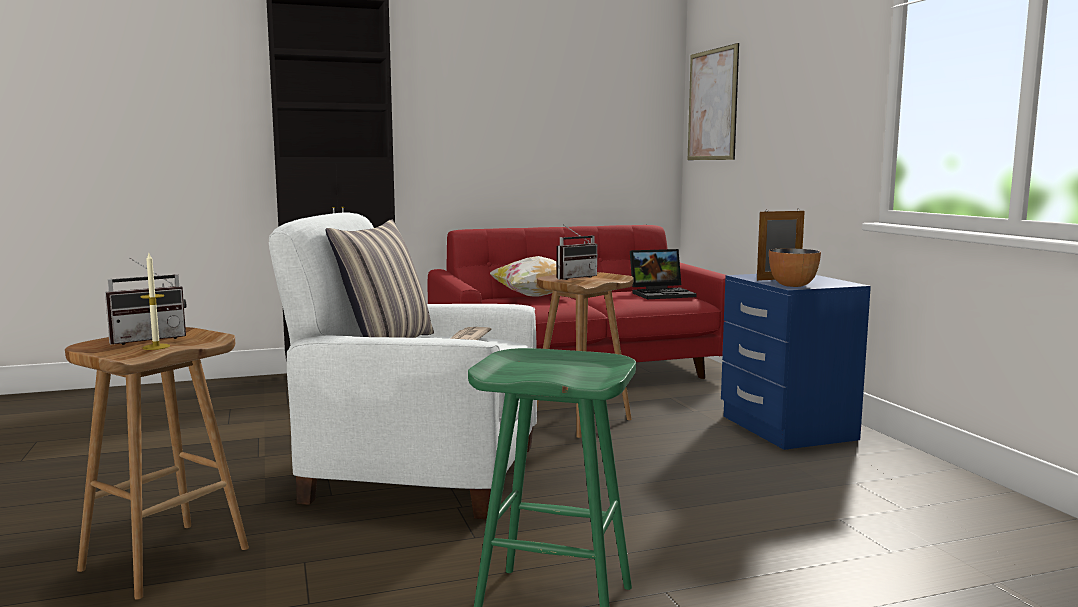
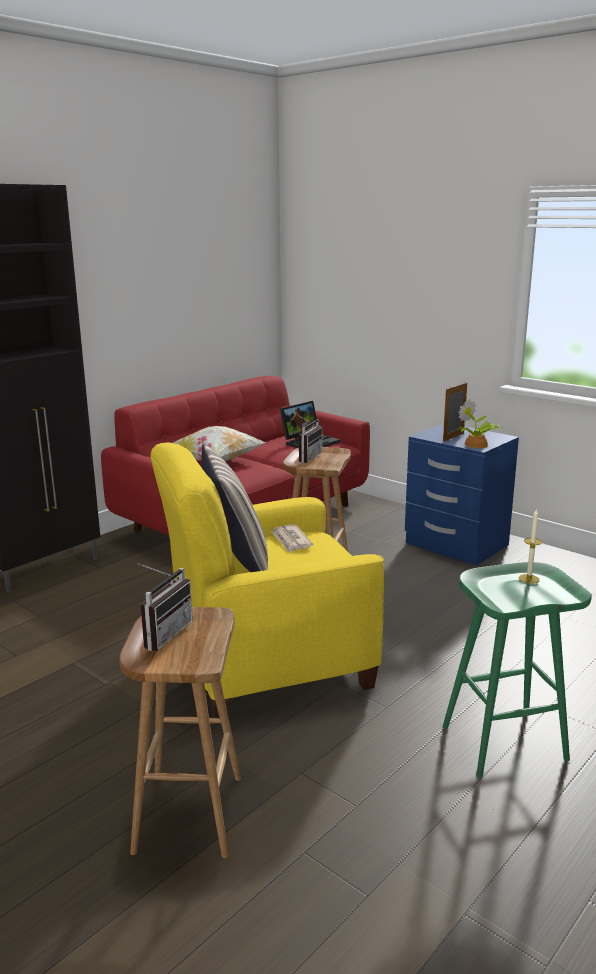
camera: 30 degrees left, 10 degrees up
(156, 347) = (199, 642): candle -> candle (529, 579)
(420, 473) = (267, 660): white armchair -> yellow armchair
(712, 105) = (319, 270): picture -> none
(792, 285) = (476, 445): bowl -> potted plant

